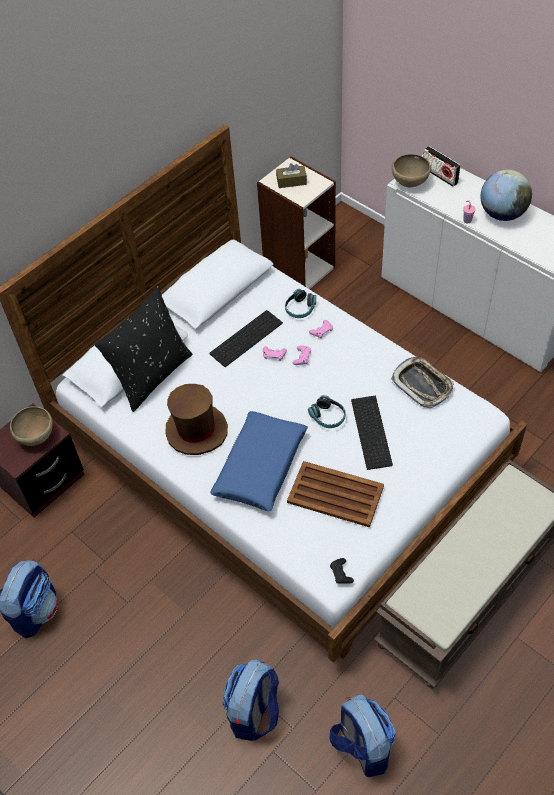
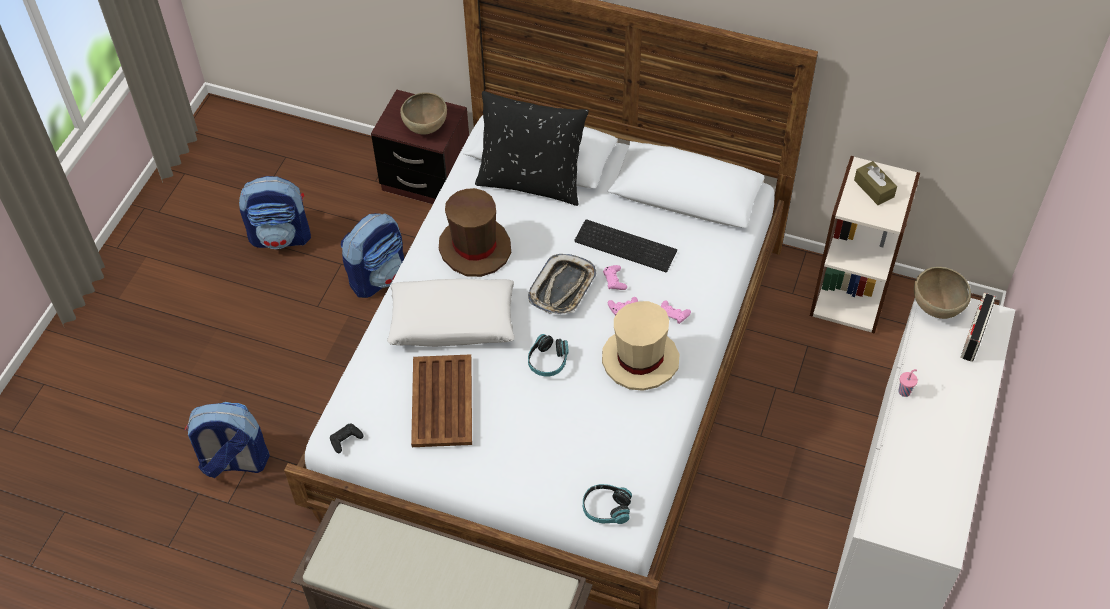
camera: 65 degrees right, 0 degrees up
(261, 466) = (452, 321): blue pillow -> white pillow
(300, 308) = (698, 282): headphones -> headphones (606, 508)
(351, 362) = (640, 360): none -> beige hat
(362, 746) = (227, 574): backpack -> backpack (378, 276)
(373, 432) = (545, 413): keyboard -> none
(422, 384) = (641, 443): tray -> tray (563, 288)
(502, 213) = (942, 429): globe -> none

